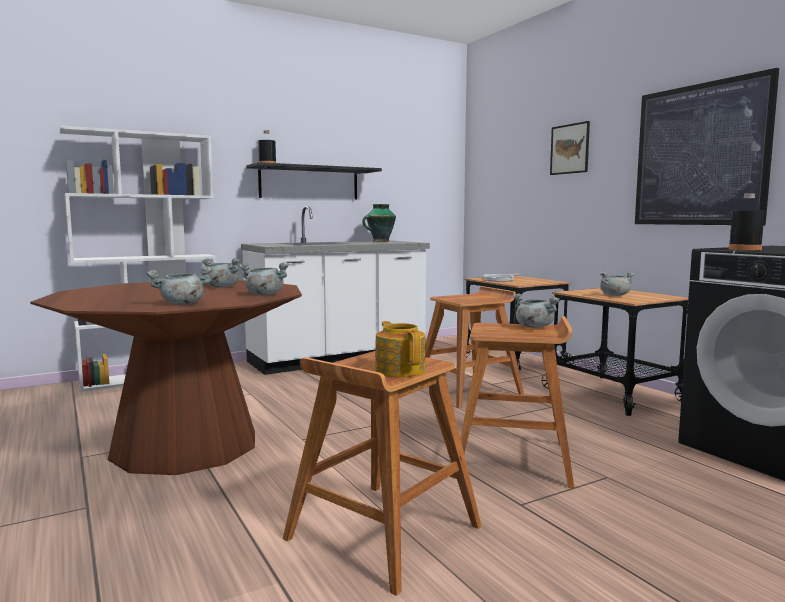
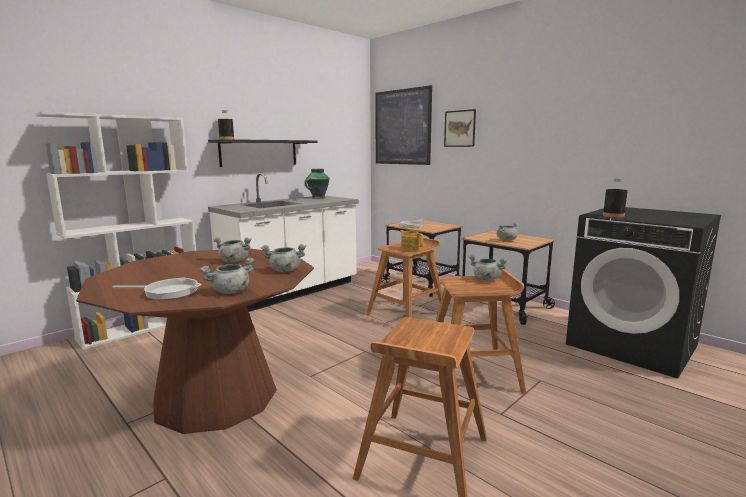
camera: 15 degrees left, 5 degrees up
(120, 301) = (168, 292): none -> frying pan
(400, 370) = (445, 342): teapot -> teapot (411, 249)
(699, 155) = (560, 140): picture -> picture (402, 127)

